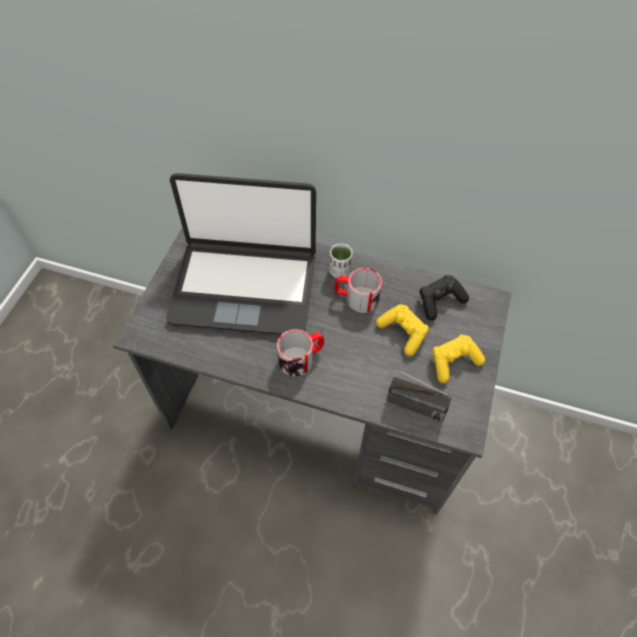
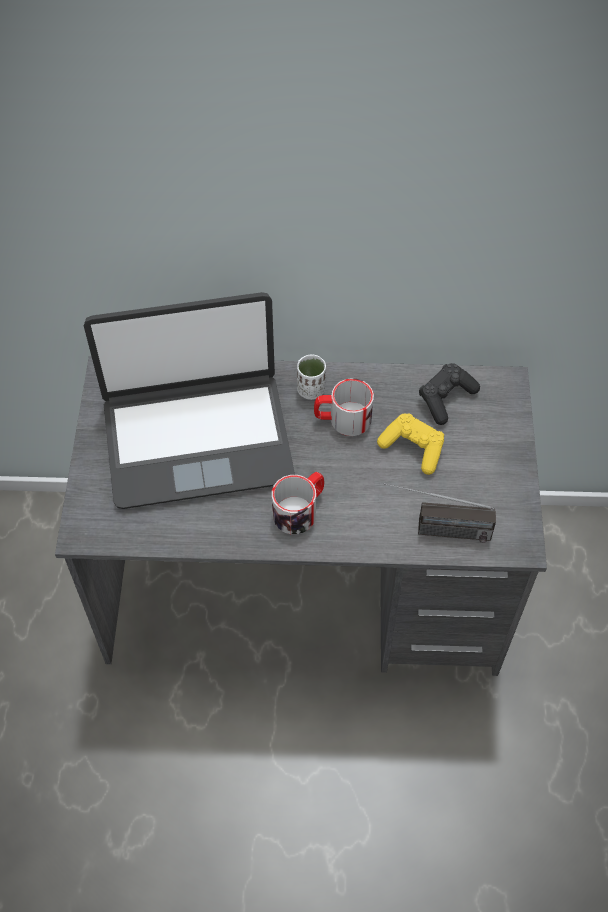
camera: 15 degrees left, 0 degrees up
(453, 362) = (483, 468): yellow game controller -> none

